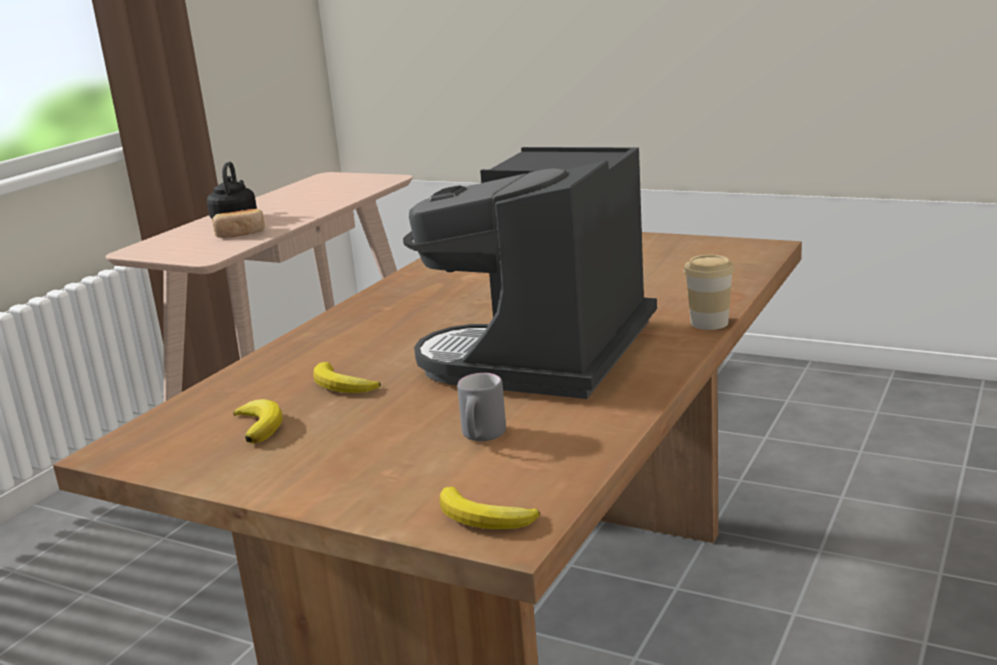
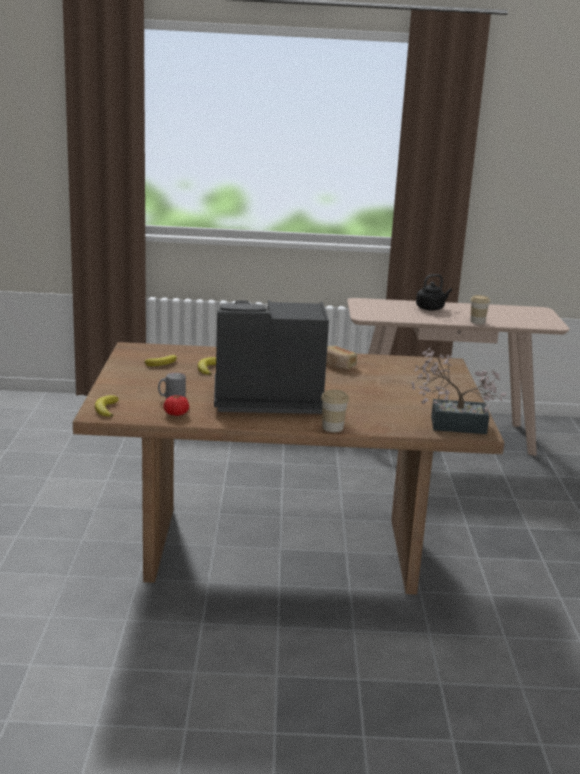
camera: 60 degrees right, 0 degrees up
(240, 233) = (408, 314): bread -> bread (337, 365)
(326, 206) = (477, 322): none -> cup
(568, 441) = (176, 414): none -> tomato
(729, 257) = (450, 424): none -> potted plant

